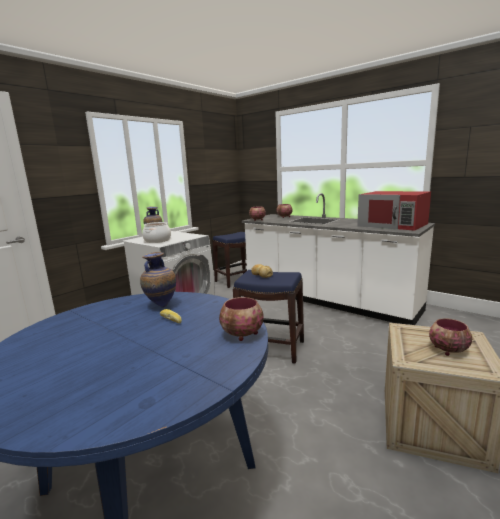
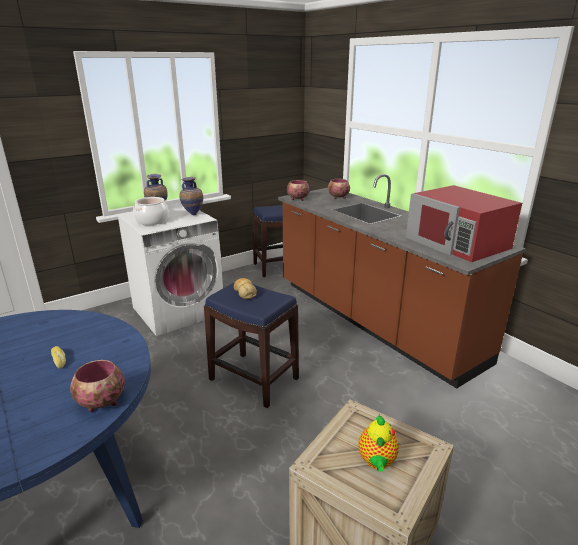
camera: 15 degrees right, 10 degrees up
(161, 306) = (69, 335): vase -> vase (193, 214)
(327, 300) = (373, 320): white counter -> brown counter
(447, 350) = (376, 462): bowl -> teapot

